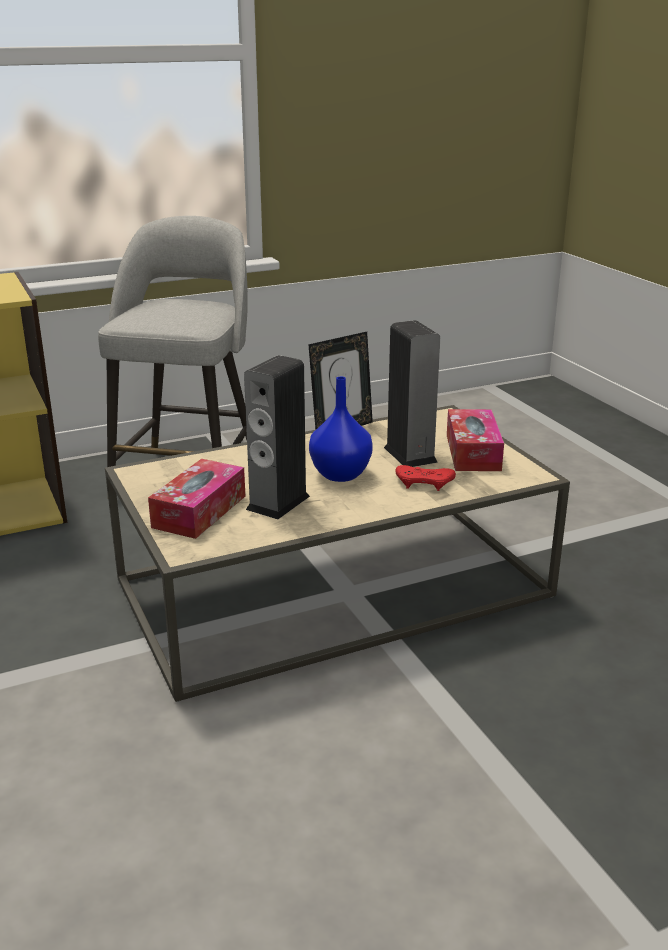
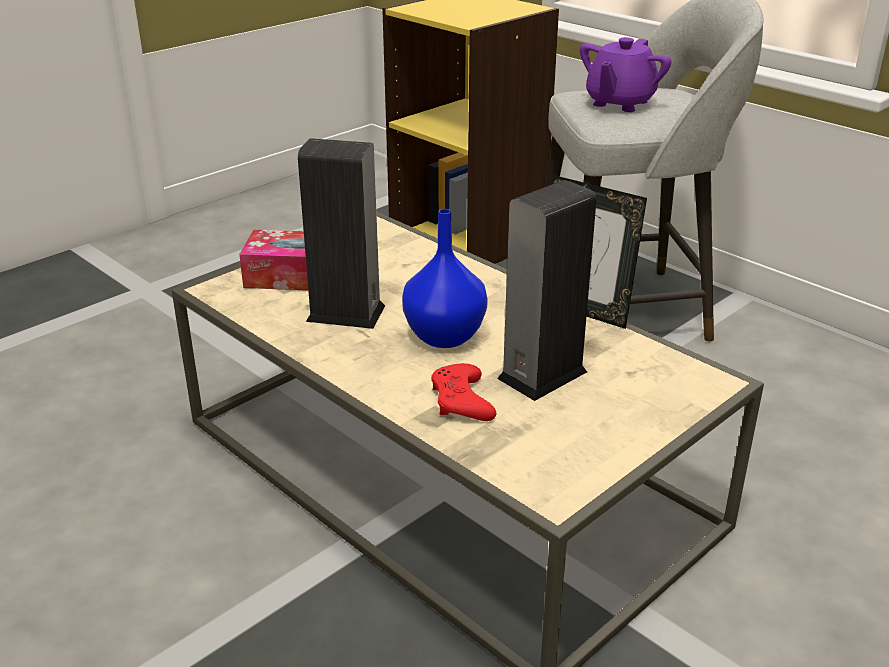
camera: 70 degrees right, 5 degrees up
(168, 315) = (619, 103): none -> purple teapot
(473, 452) = (593, 426): tissue box -> none

